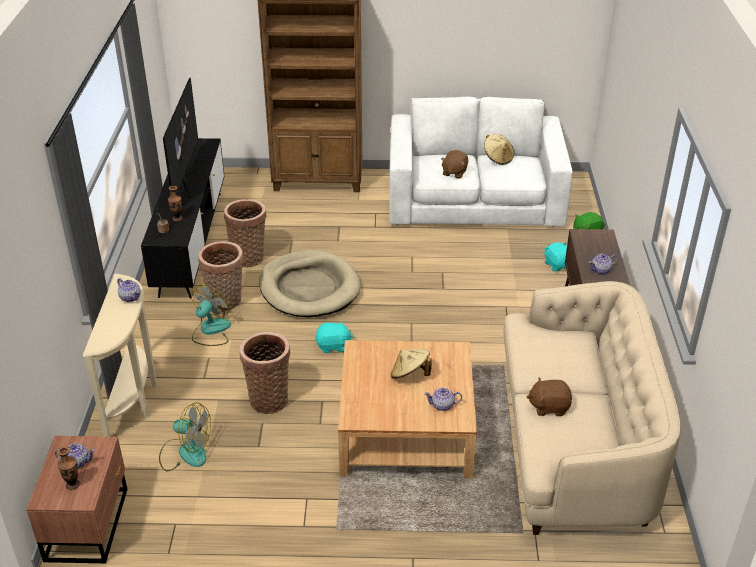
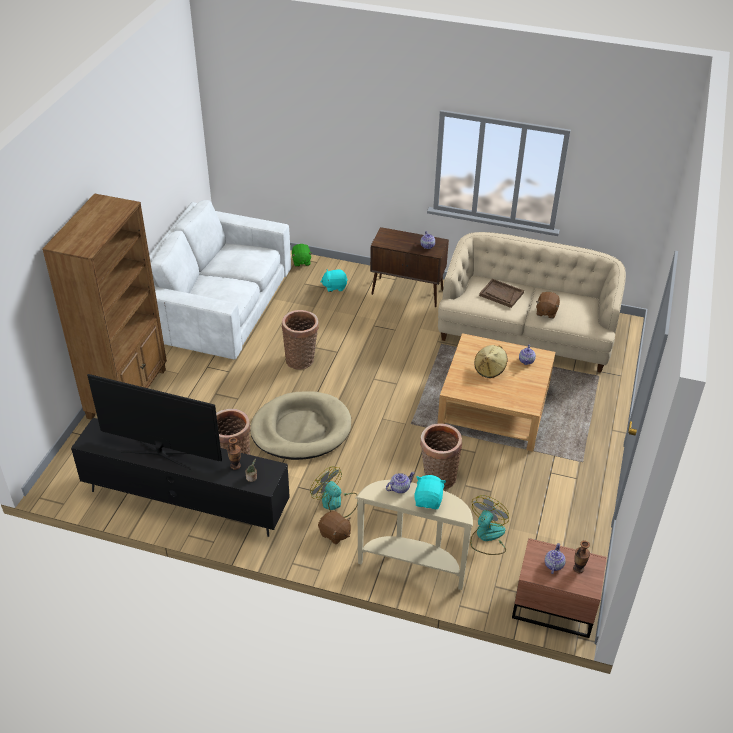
camera: 75 degrees left, 5 degrees up
(226, 302) = (297, 487): basket -> basket (301, 359)
(333, 346) = (386, 428): turquoise plush toy -> turquoise plush toy (428, 500)
(454, 172) = (233, 287): brown plush toy -> brown plush toy (334, 534)
(498, 158) = (226, 259): beige hat -> none
(560, 358) = (501, 294): none -> brown tray

